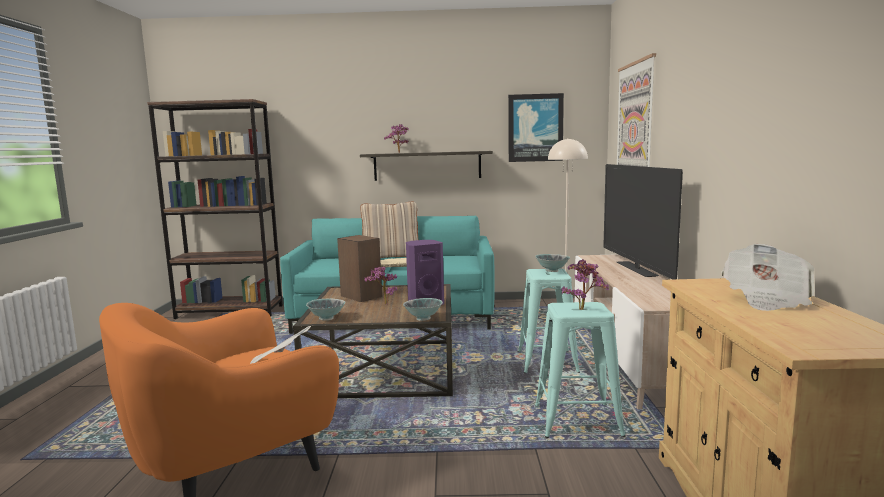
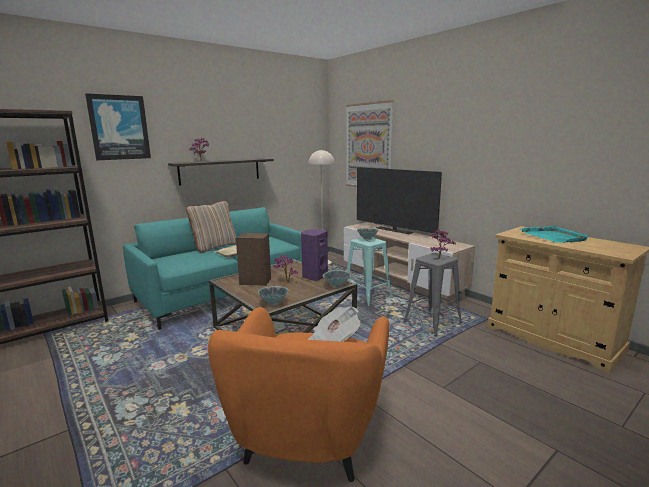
camera: 40 degrees left, 5 degrees up
(535, 128) = (290, 141): picture -> picture (119, 127)
(577, 420) = (432, 322): turquoise stool -> grey stool
(765, 299) = (553, 236): newspaper -> turquoise tray

